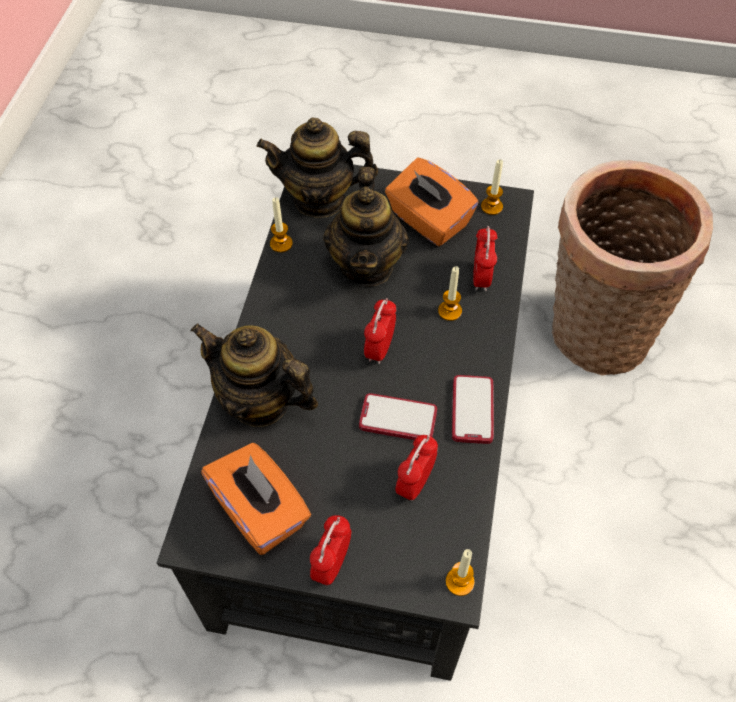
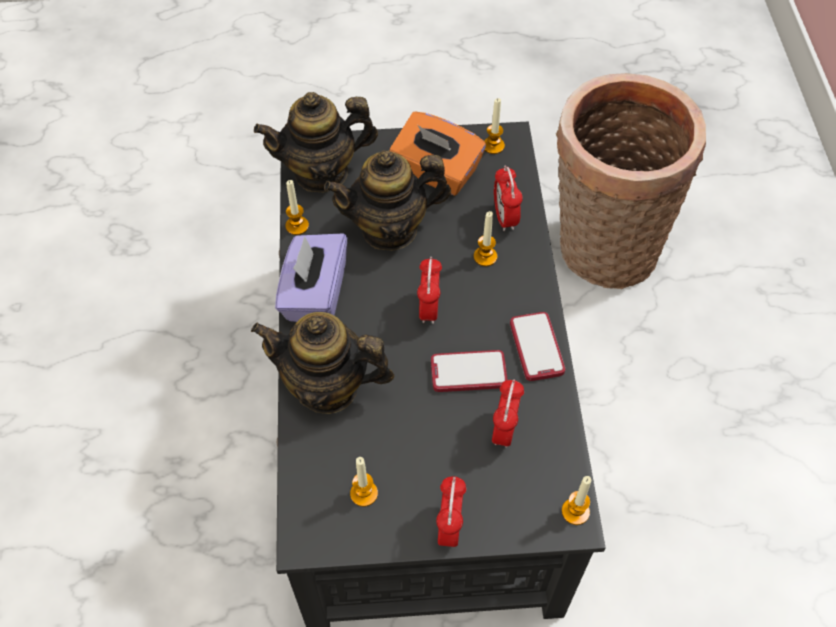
camera: 15 degrees left, 0 degrees up
(261, 511) = (364, 493): orange tissue box -> candle
(276, 311) = (315, 295): none -> purple tissue box
(367, 265) = (390, 229): teapot -> teapot turned 90 degrees clockwise

